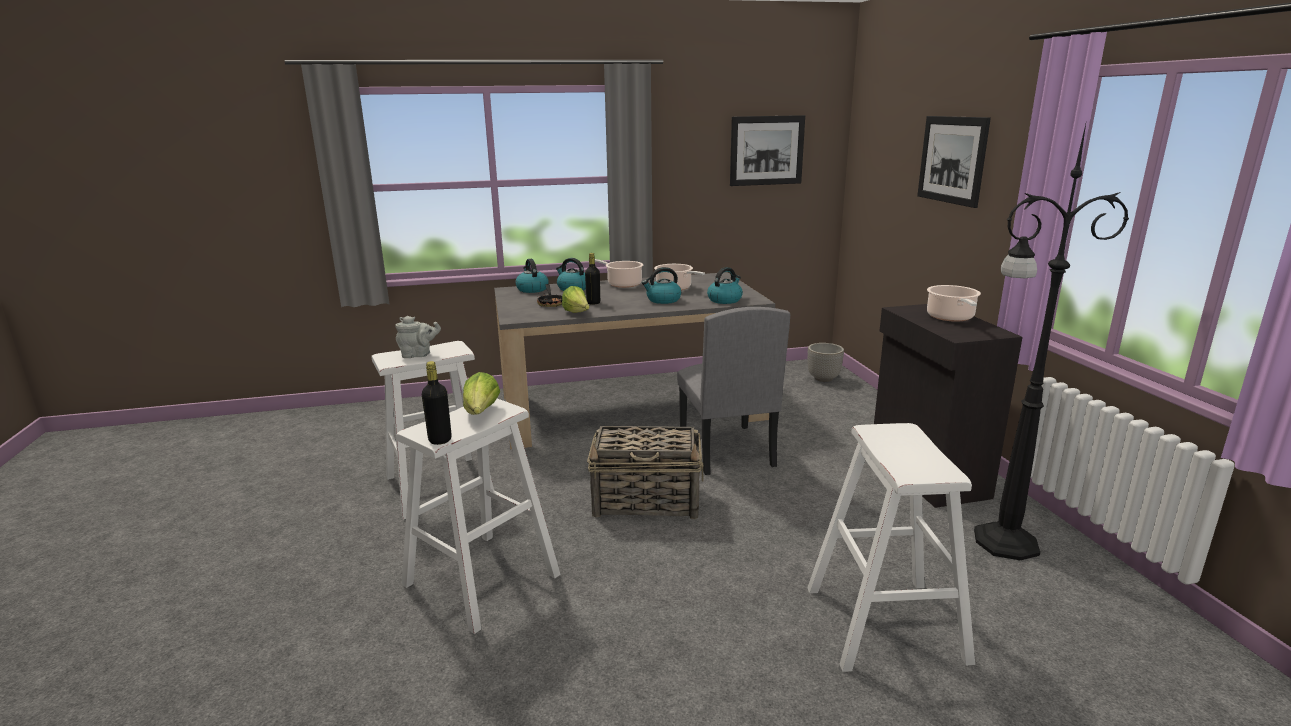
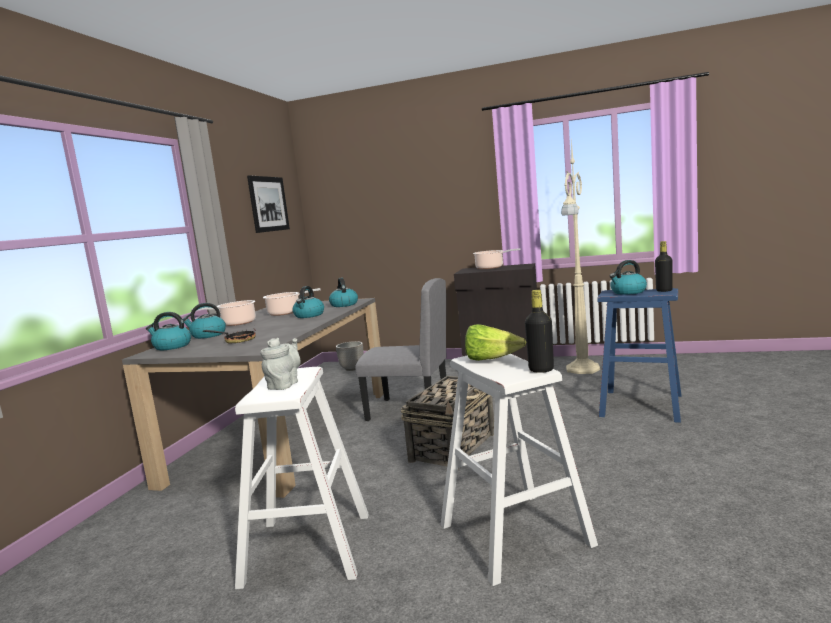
camera: 60 degrees left, 10 degrees down
(577, 313) = (289, 334): lettuce -> none
(593, 303) = (269, 330): black bottle -> black bottle (664, 290)
(885, 624) = (641, 405): white stool -> blue stool
(900, 443) = (628, 292): none -> kettle
(952, 160) = (422, 188): picture -> none
(1002, 542) = (582, 369): black floor lamp -> beige floor lamp

